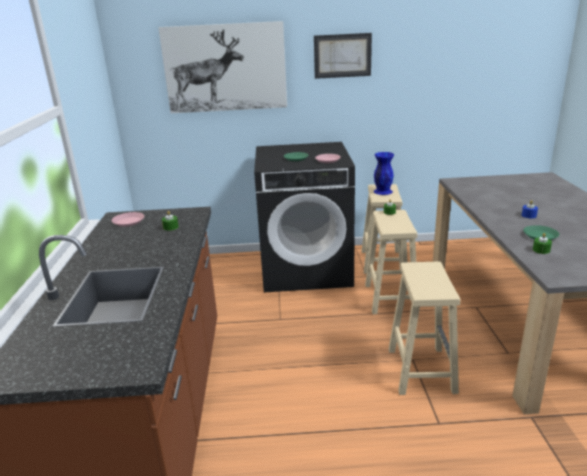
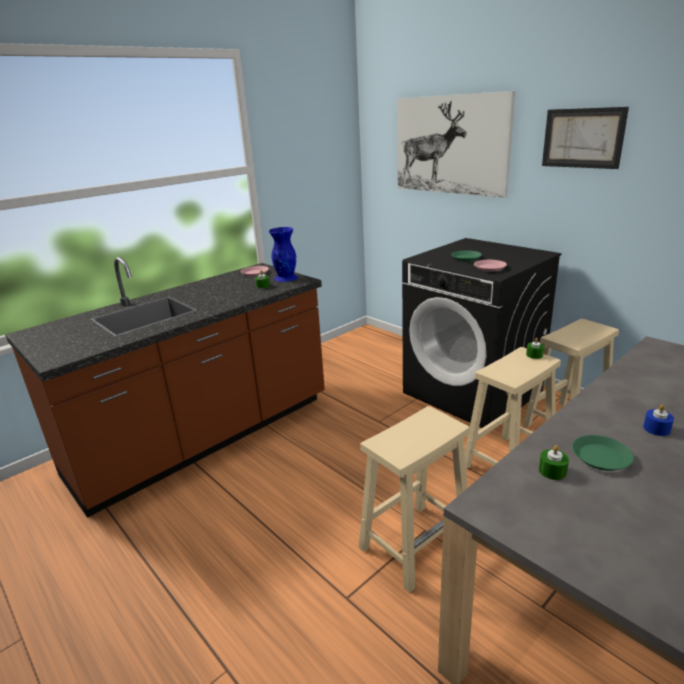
camera: 50 degrees right, 0 degrees up
(382, 191) = (581, 331): blue vase -> blue vase (286, 277)

